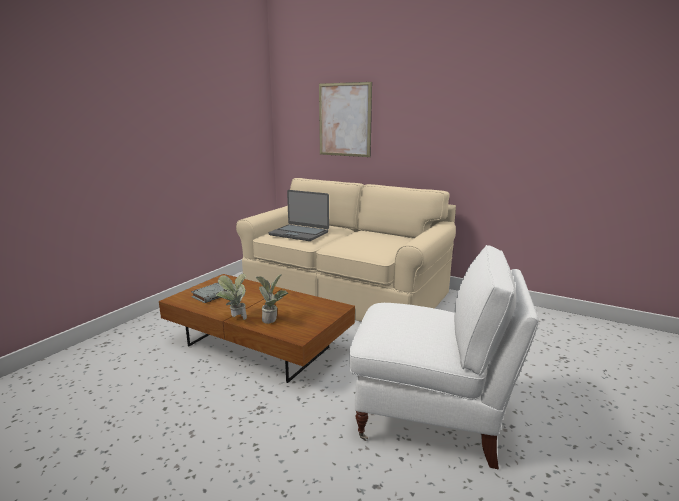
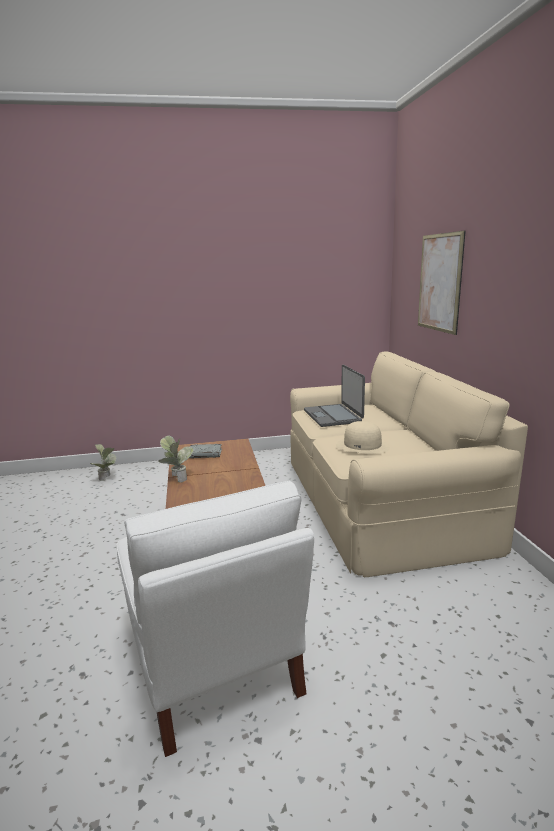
camera: 50 degrees right, 0 degrees up
(273, 319) = (195, 491): potted plant -> potted plant (107, 479)
(363, 244) = (362, 445): none -> beige hat

